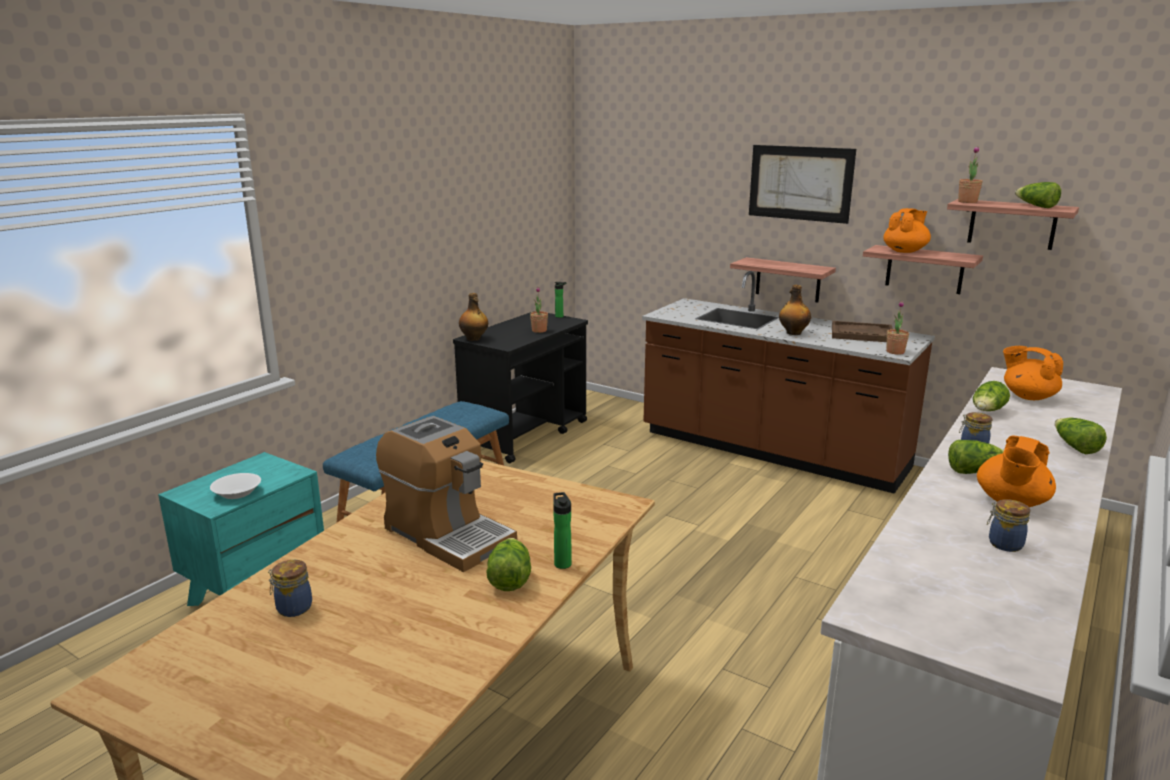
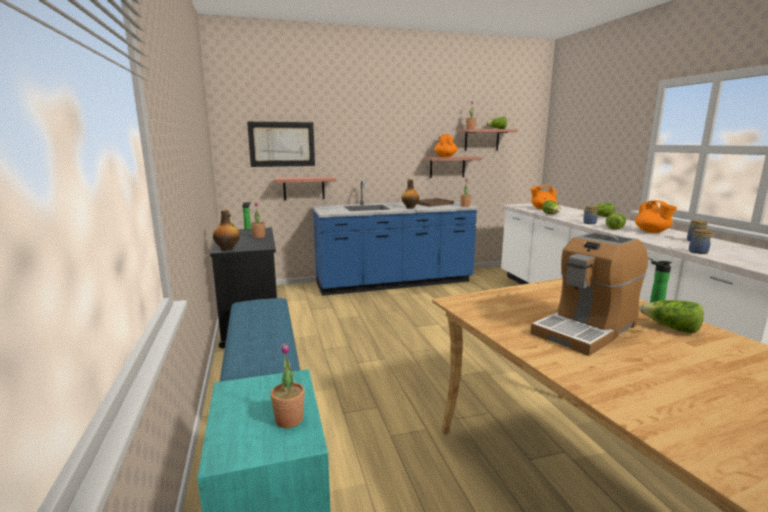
camera: 50 degrees left, 5 degrees down
(237, 492) = (289, 420): white bowl -> potted plant
(292, 608) = (703, 415): jar -> jar (698, 252)
(447, 535) = (586, 329): coffee machine -> coffee machine turned 150 degrees clockwise
(771, 451) = (394, 283): brown counter -> blue counter
(788, 280) = (378, 183): shelf -> shelf (304, 188)
(800, 183) = (380, 125): picture -> picture (282, 144)

